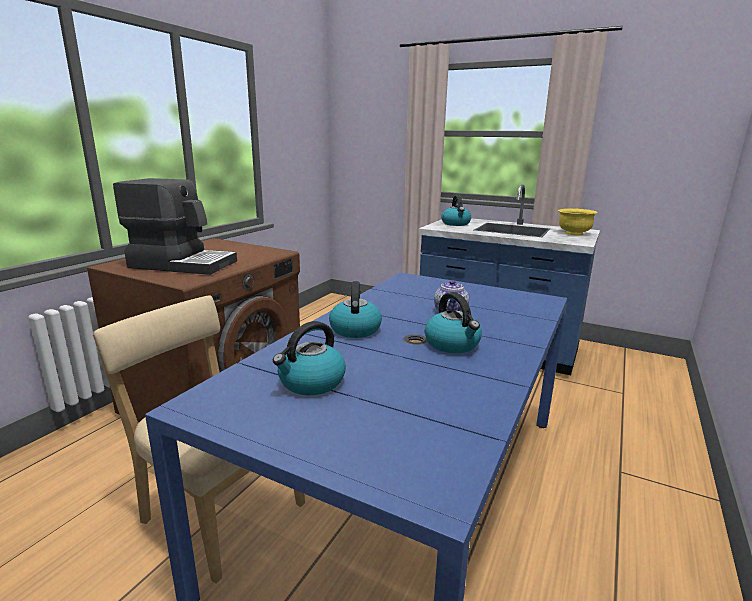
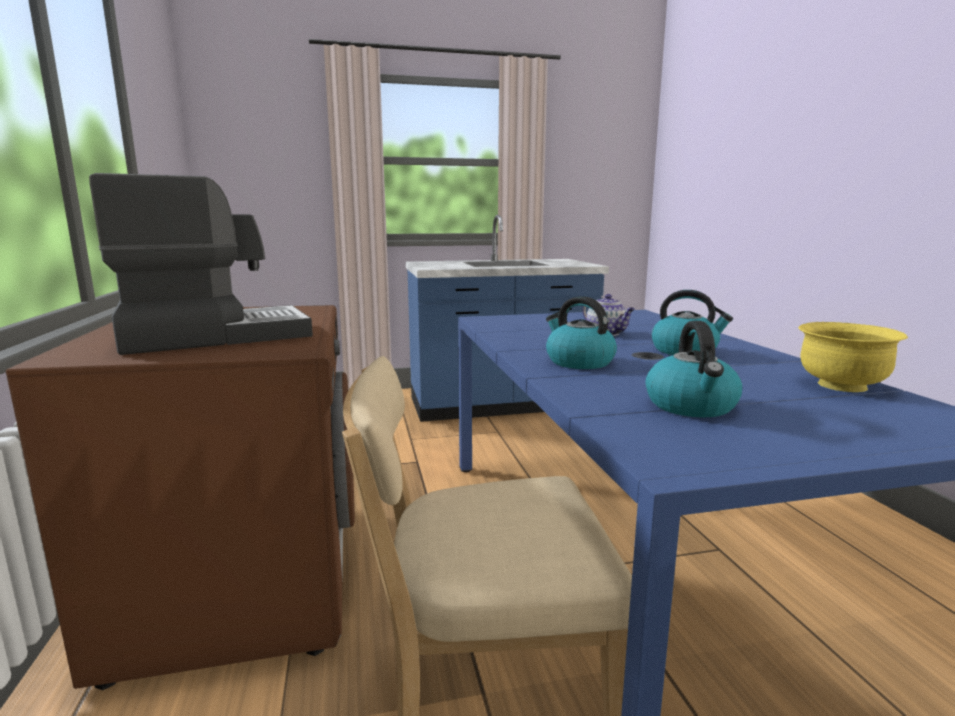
camera: 40 degrees left, 5 degrees down
(456, 224) = (439, 264): kettle -> none
(574, 233) = (561, 261): yellow bowl -> yellow bowl (841, 386)

